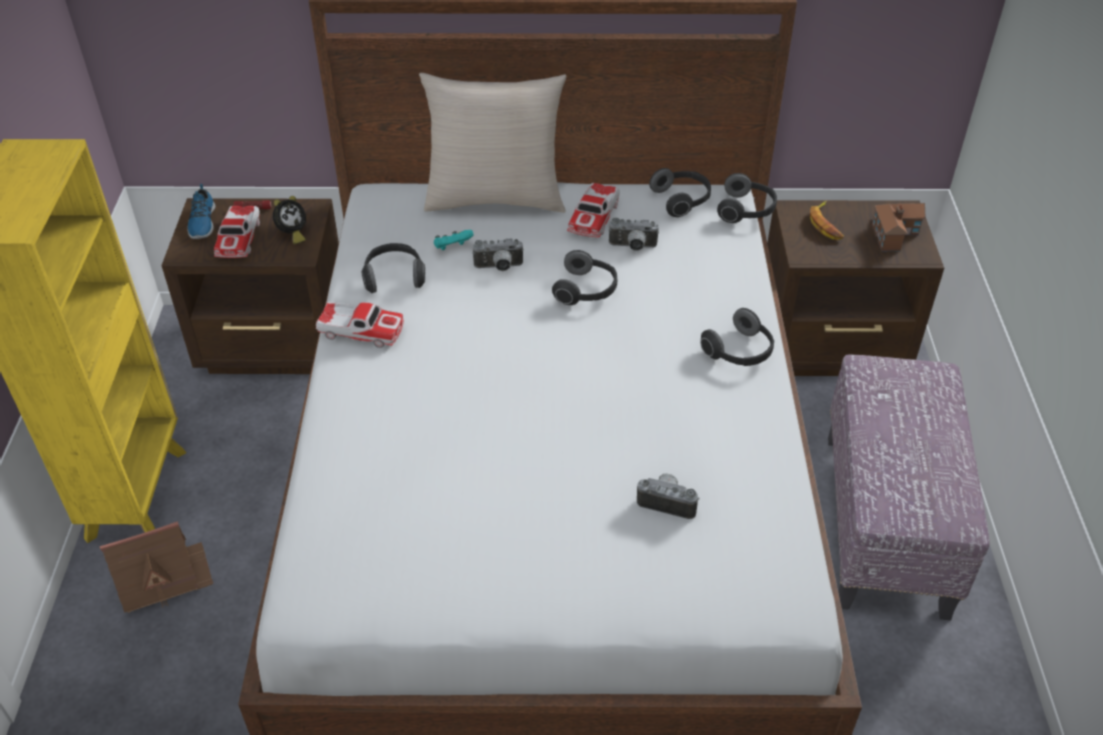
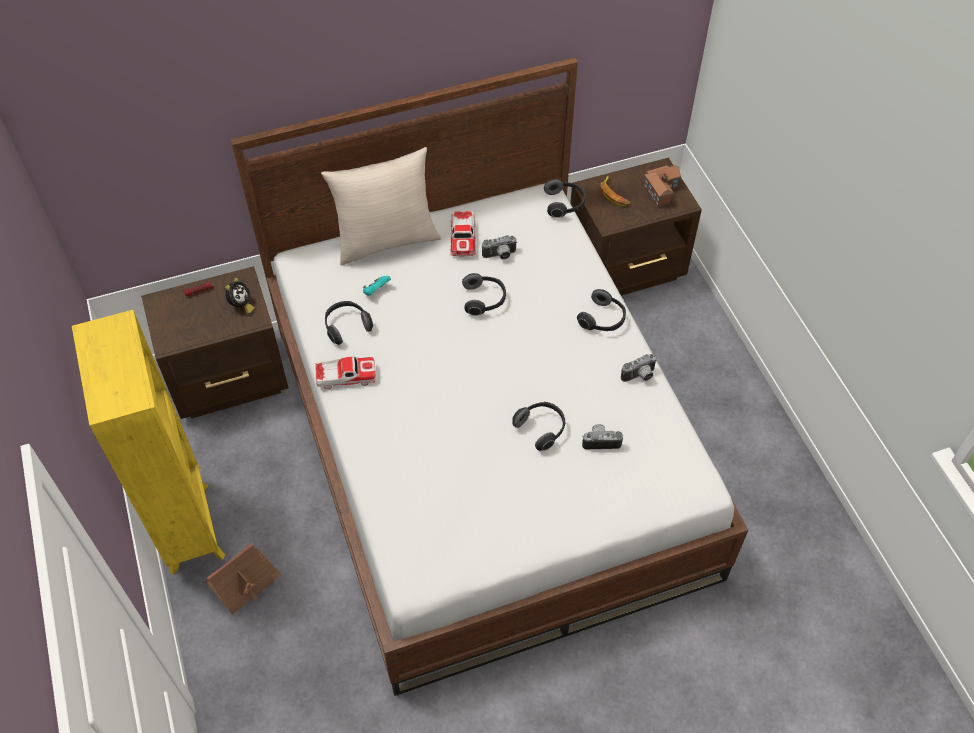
camera: 20 degrees left, 10 degrees up
(201, 222) = (166, 314): shoe -> none
(239, 238) = (202, 320): toy car -> none
(499, 268) = (416, 298): camera -> camera (639, 376)
(682, 200) = (517, 207): headphones -> headphones (541, 429)
(886, 523) = (704, 391): ottoman -> none

